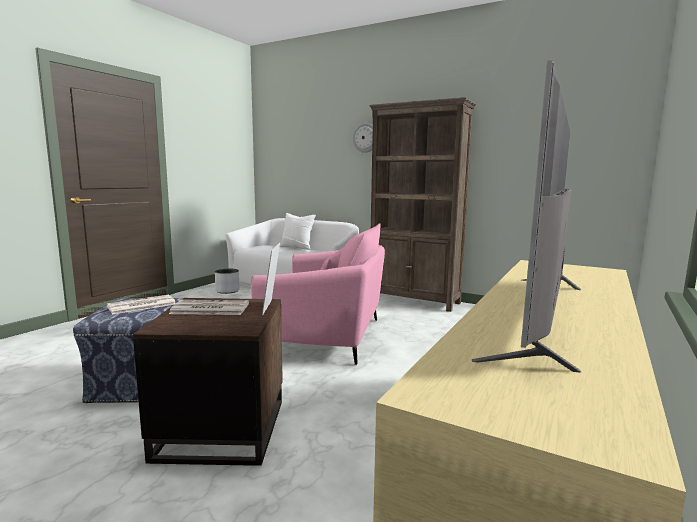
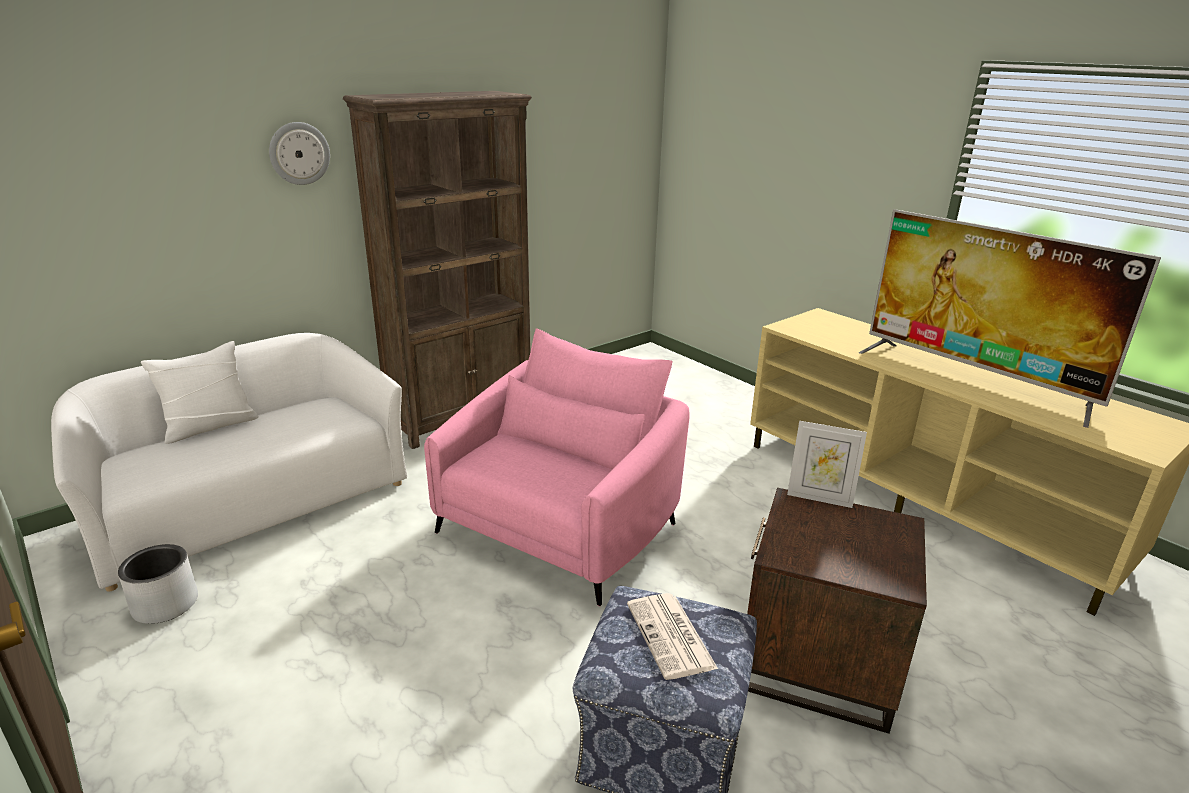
camera: 70 degrees left, 15 degrees up
(209, 309) = (821, 543): newspaper -> none

